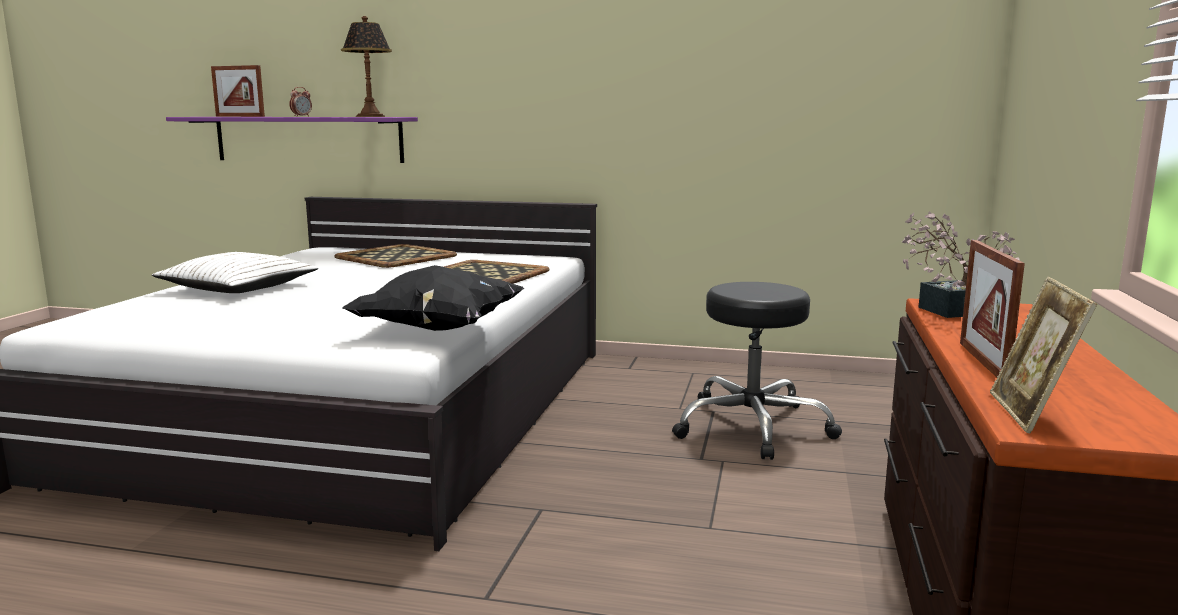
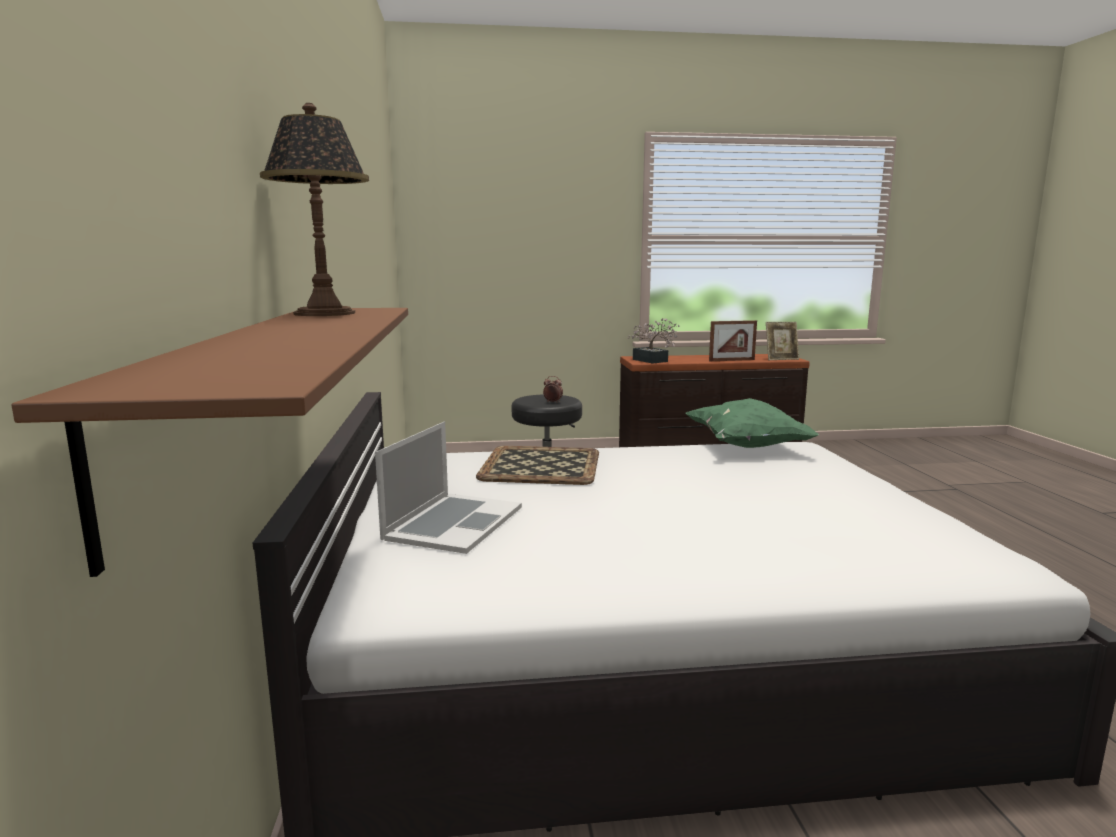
camera: 110 degrees left, 0 degrees up
(238, 288) = (746, 547): white pillow -> none
(240, 116) = (262, 352): picture frame -> none
(301, 116) = (353, 325): alarm clock -> alarm clock (553, 402)
(308, 139) = (229, 394): purple shelf -> brown shelf
(397, 257) = (453, 522): tray -> laptop
(438, 329) = (748, 447): black pillow -> green pillow

